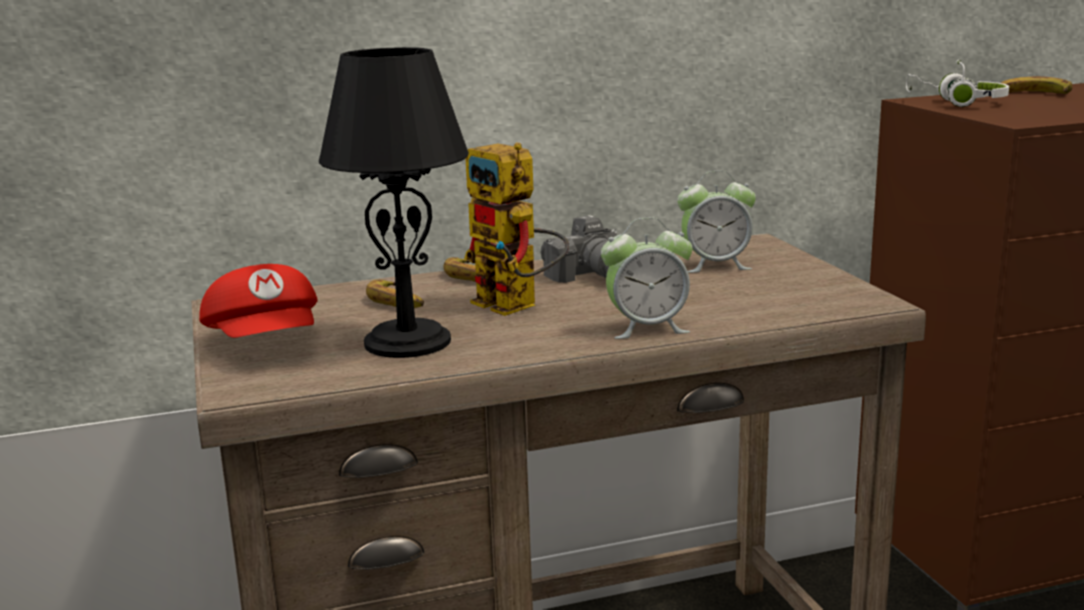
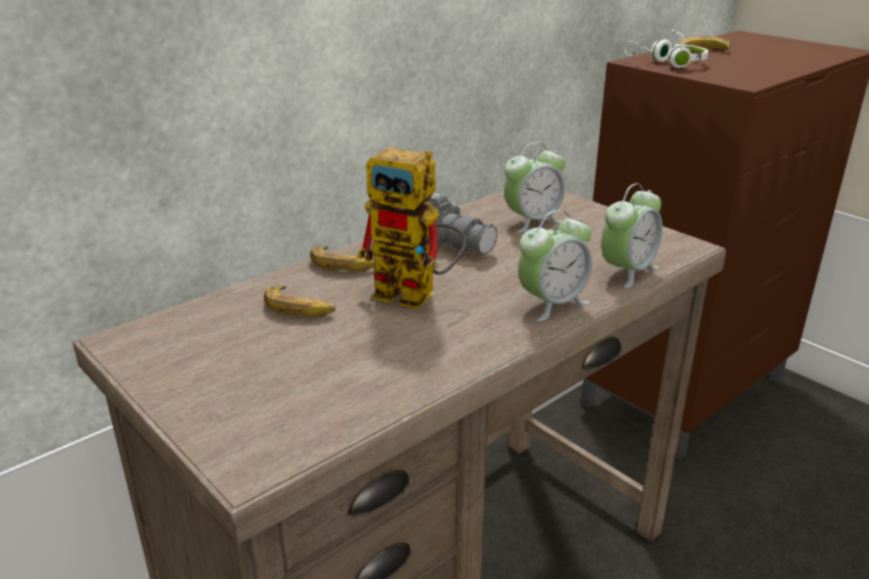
camera: 25 degrees left, 10 degrees up
(267, 343) = (218, 391): red cap -> none
(407, 342) = (360, 361): black table lamp -> none
(768, 315) = (627, 272): none -> alarm clock

